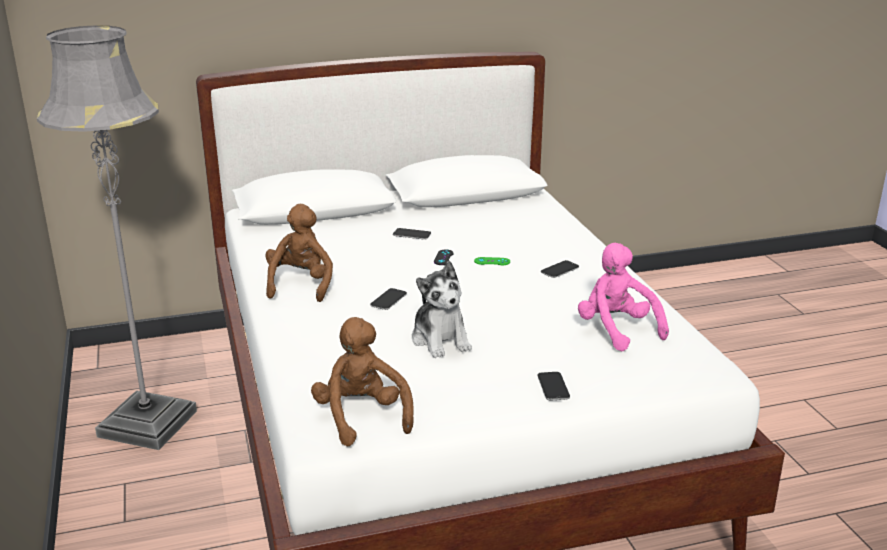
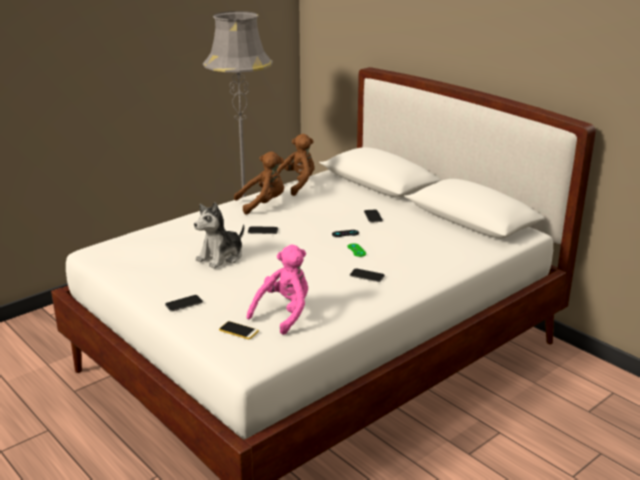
camera: 65 degrees right, 0 degrees up
(361, 417) = (119, 256): brown plush toy -> brown plush toy (296, 185)
(644, 363) = (238, 331): none -> phone

